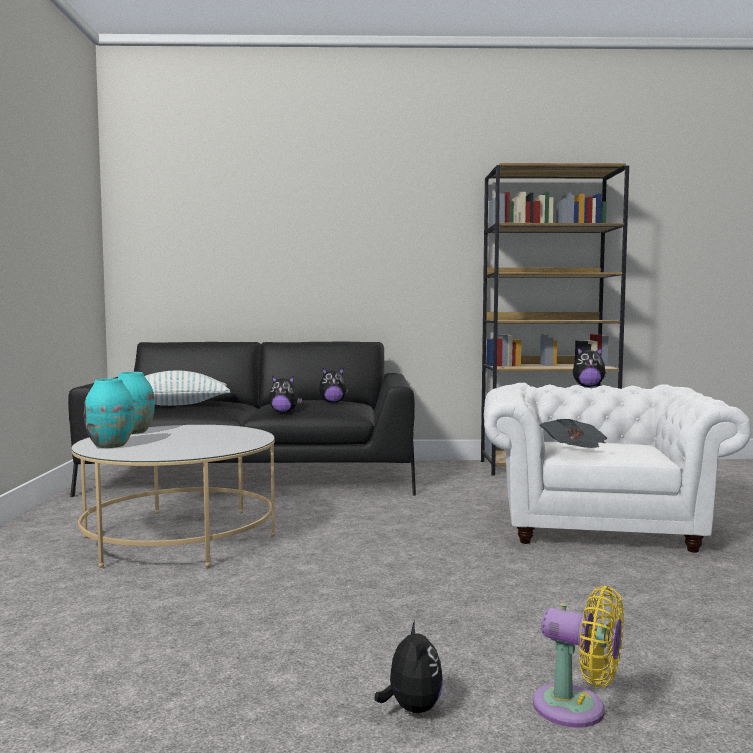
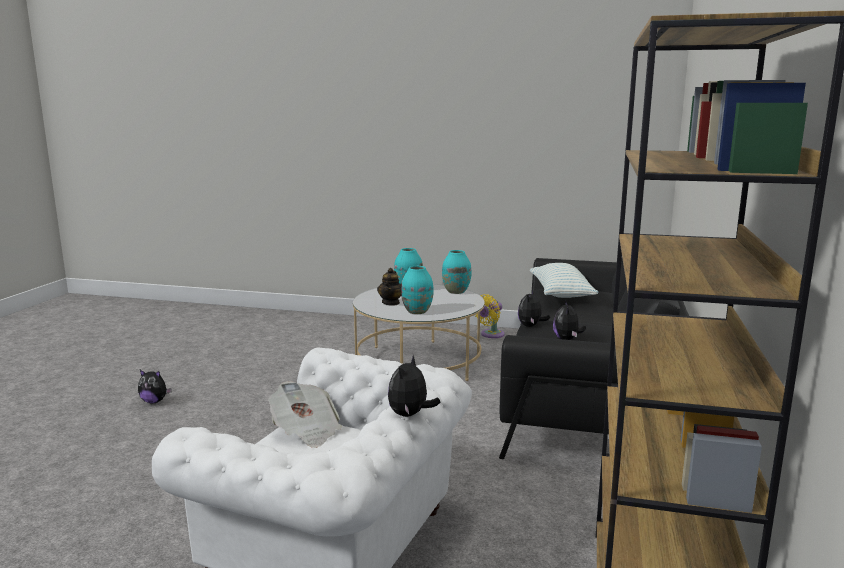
camera: 105 degrees right, 10 degrees up
(191, 446) = (391, 303): none -> teapot
(234, 437) = (417, 311): none -> turquoise vase
(577, 709) = (104, 434): yellow fan -> yellow fan (490, 335)

